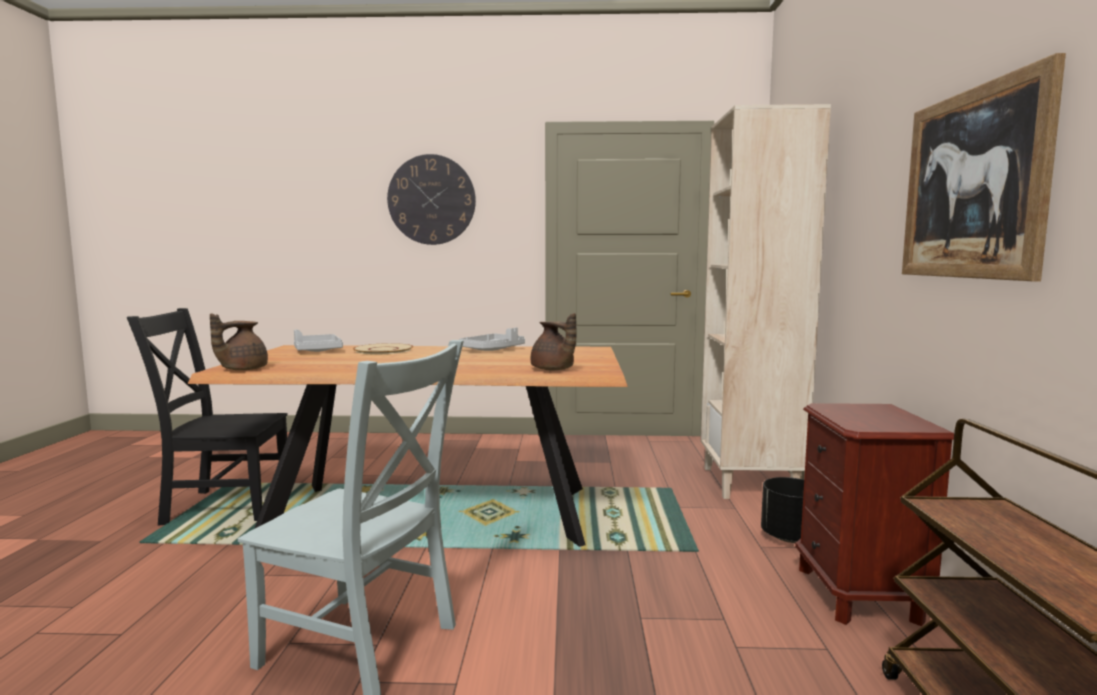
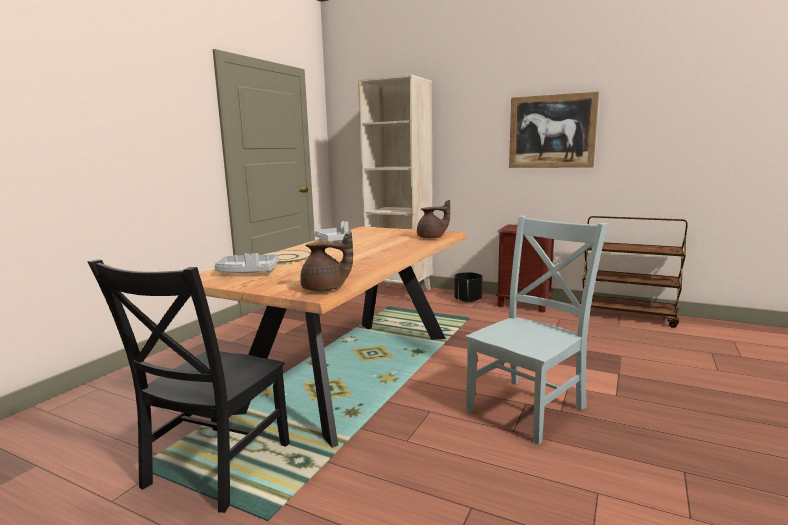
camera: 65 degrees left, 5 degrees up
(241, 369) = (325, 289): brown teapot -> brown teapot turned 45 degrees counterclockwise
(431, 200) = (129, 112): wall clock -> none

